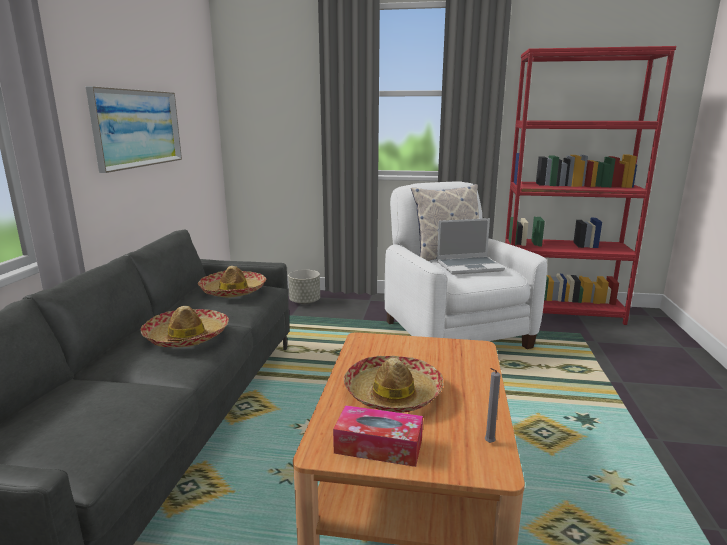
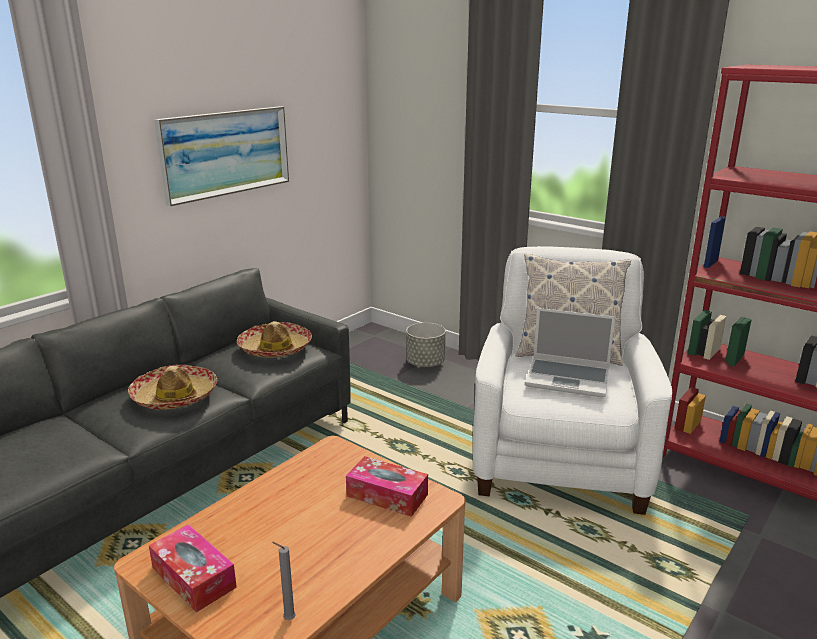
camera: 30 degrees right, 5 degrees up
(393, 393) = (277, 525): hat -> none
(442, 354) = (387, 495): none -> tissue box

